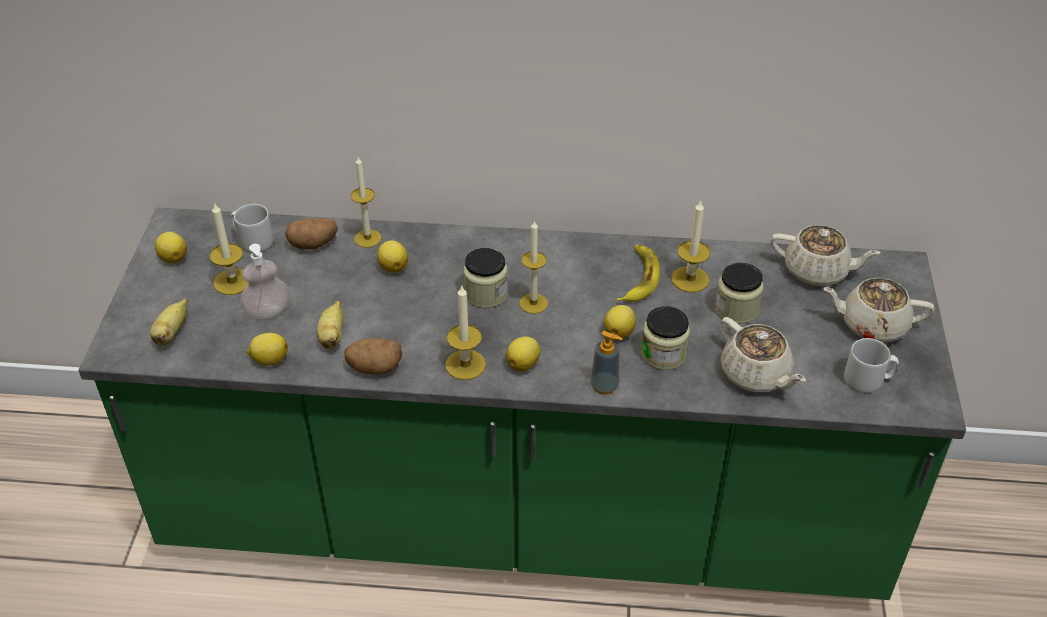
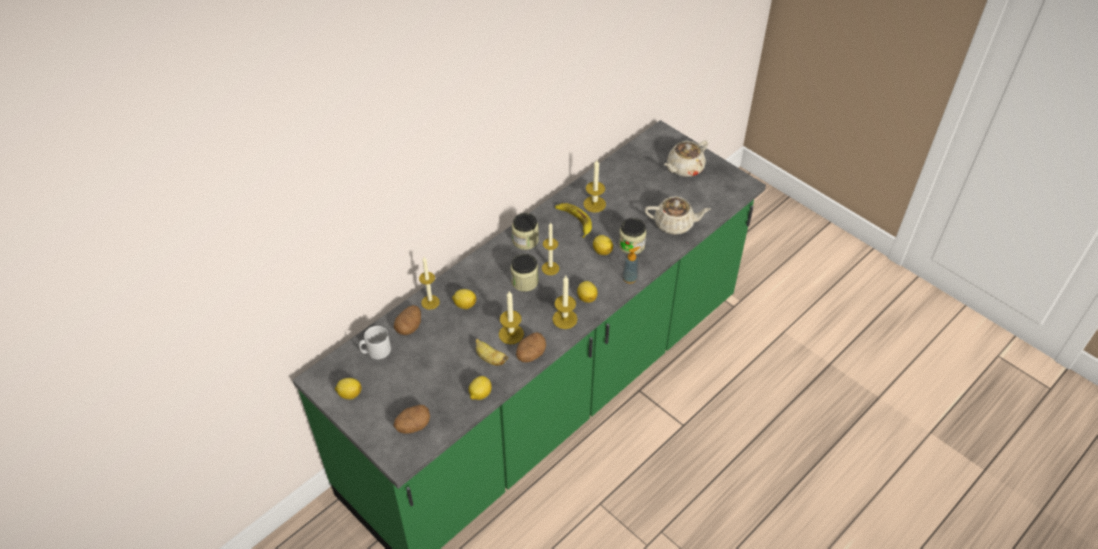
camera: 50 degrees left, 5 degrees up
(171, 332) = (413, 426): banana -> potato
(232, 282) = (400, 378): candle -> candle (511, 334)
(268, 311) = (441, 375): soap dispenser -> none
(736, 309) = (630, 202): jar -> jar (525, 240)
(817, 271) = (635, 160): beige teapot -> none
(868, 380) = (713, 192): grey mug -> none

